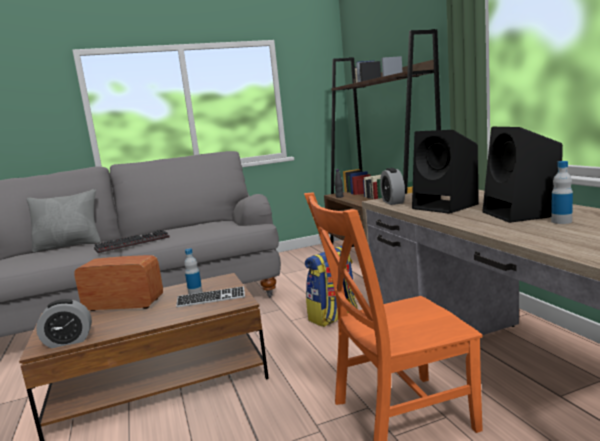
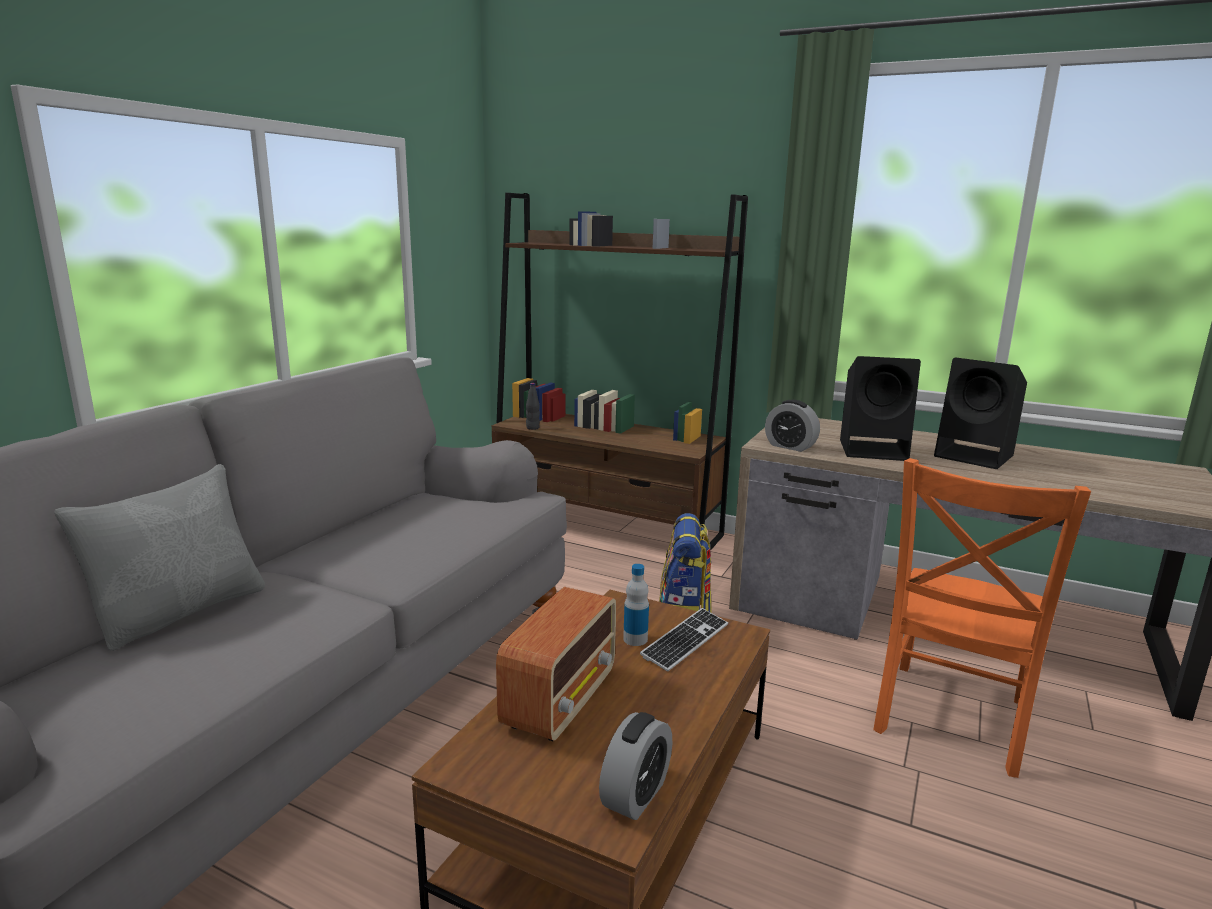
camera: 45 degrees left, 5 degrees up
(123, 305) = (561, 699): radio -> radio turned 150 degrees clockwise
(133, 243) = (374, 573): keyboard -> none
(561, 221) = (1031, 463): bottle -> none

